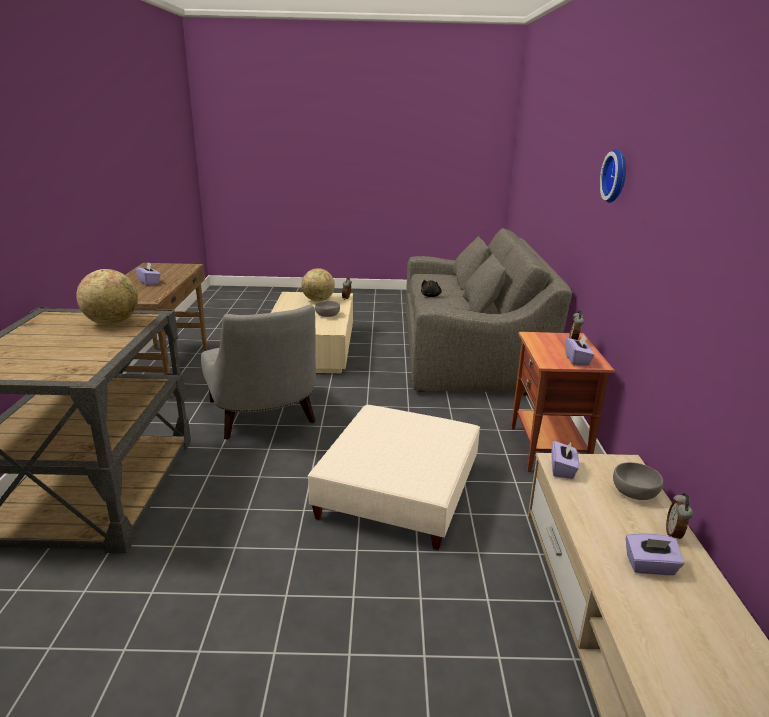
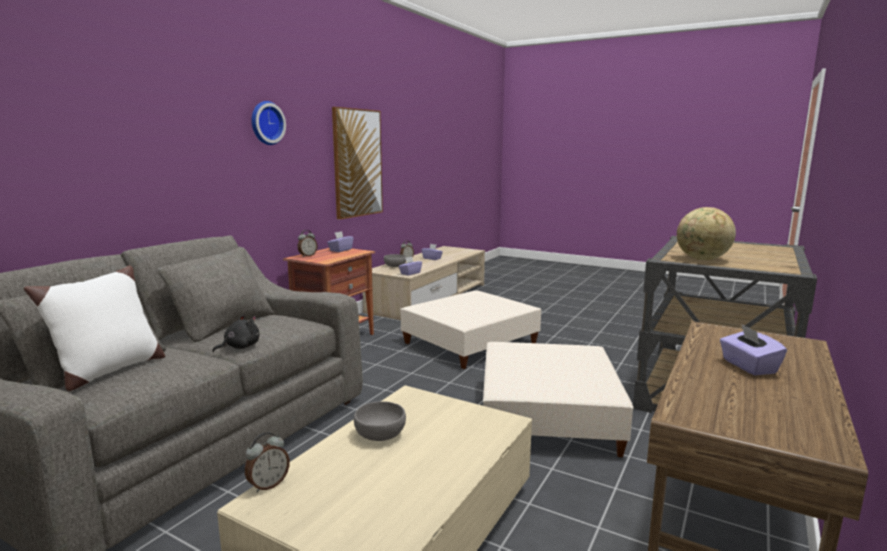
camera: 150 degrees left, 10 degrees down
(264, 417) = (547, 415): grey armchair -> beige ottoman
(318, 300) = (340, 494): globe -> none
(452, 278) = (108, 371): none -> white pillow
(684, 273) = (357, 163): none -> picture

